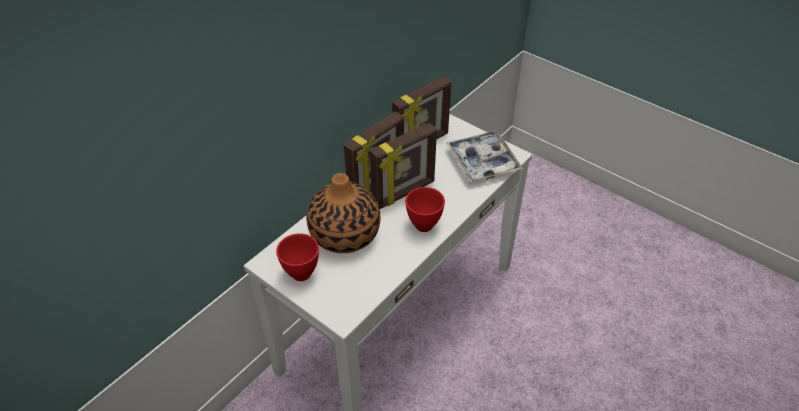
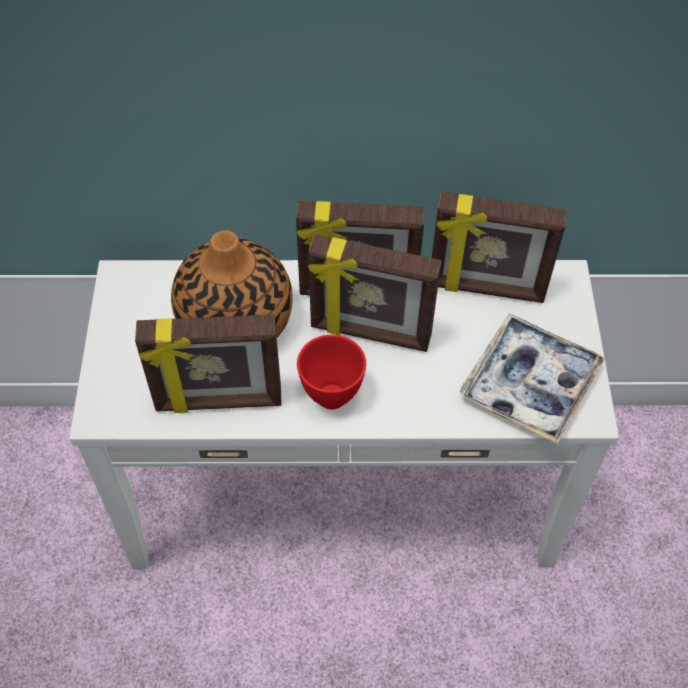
camera: 50 degrees right, 10 degrees up
(300, 274) = (131, 323): red bowl -> none
(385, 266) = (219, 402): none -> picture frame

